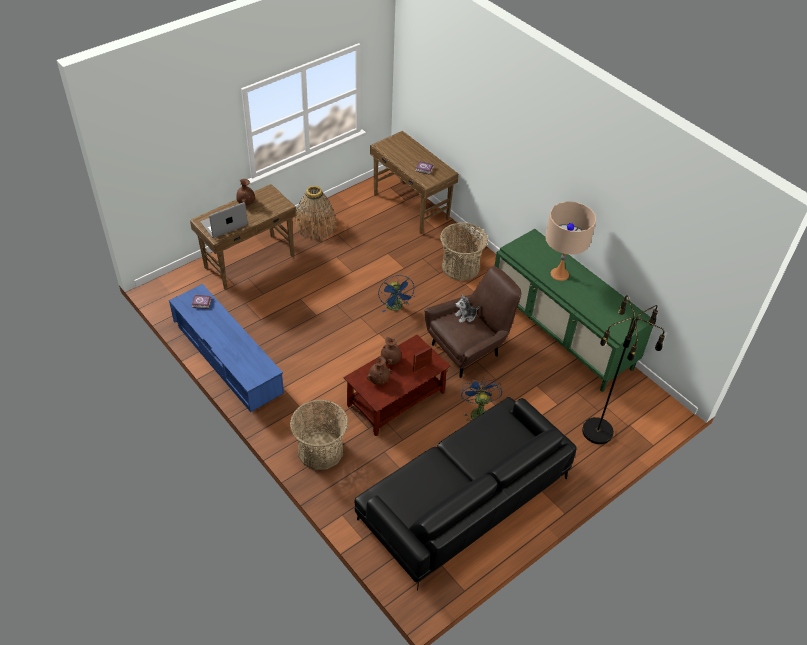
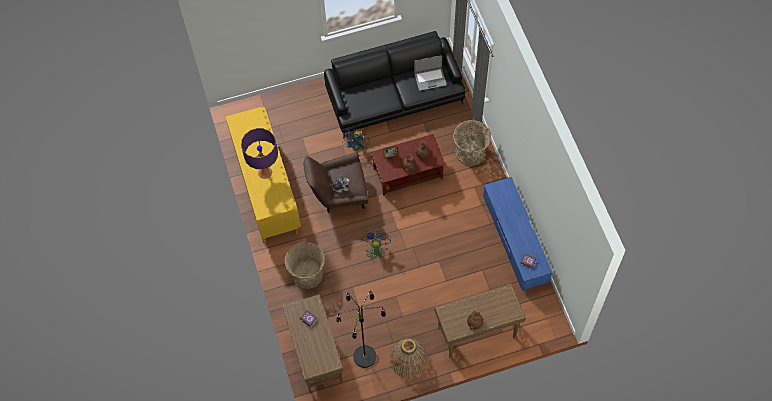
camera: 155 degrees left, 15 degrees up
(224, 224) = (498, 303): laptop -> laptop (430, 79)
(559, 274) = (265, 172): beige table lamp -> purple table lamp
(560, 335) = (267, 188): green cabinet -> yellow cabinet
(598, 432) = (288, 112): floor lamp -> floor lamp (364, 356)

